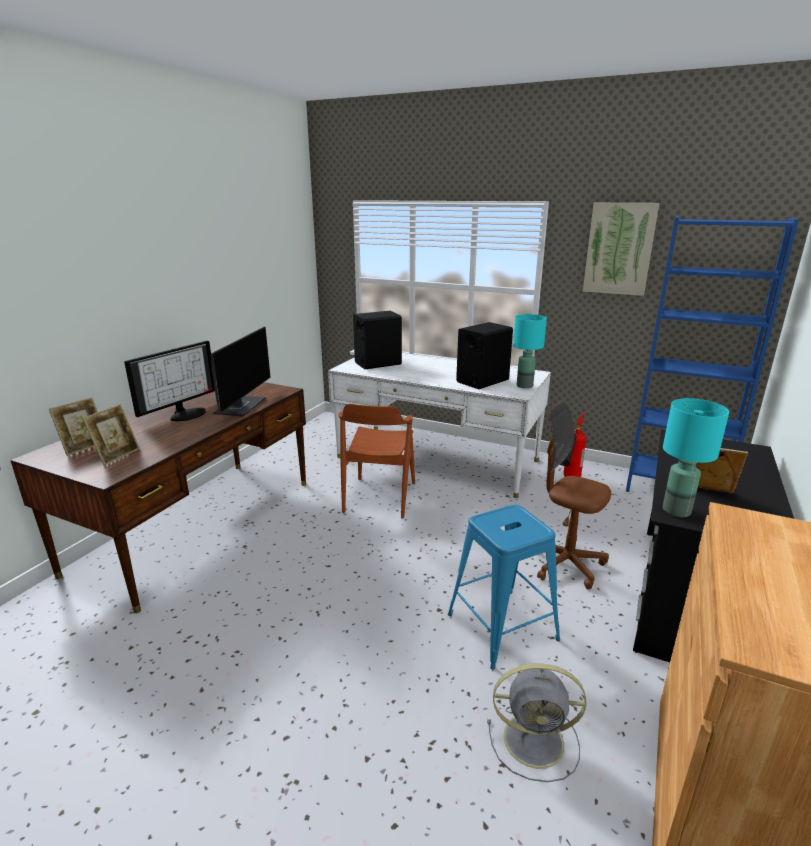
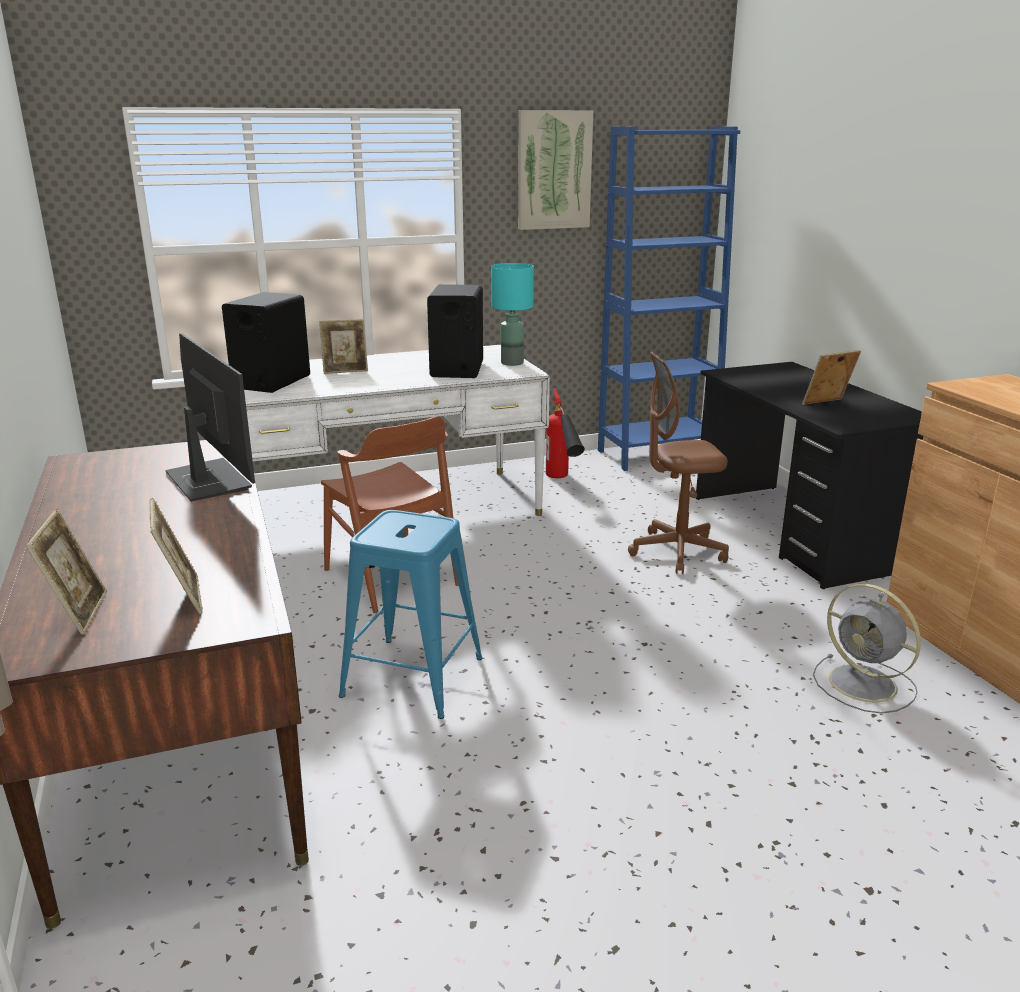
camera: 45 degrees left, 0 degrees up
(186, 413) = (138, 516): monitor -> none
(424, 366) = (345, 370): none -> picture frame
(502, 626) = (714, 626): blue stool -> blue stool (412, 676)
(536, 740) = (865, 685): grey fan -> grey fan turned 90 degrees clockwise
(677, 511) = (838, 422): turquoise table lamp -> none

